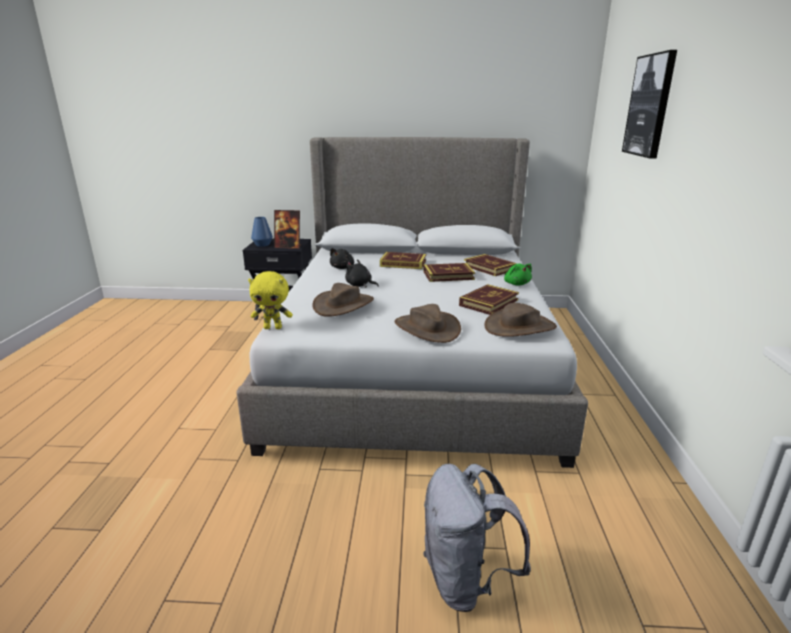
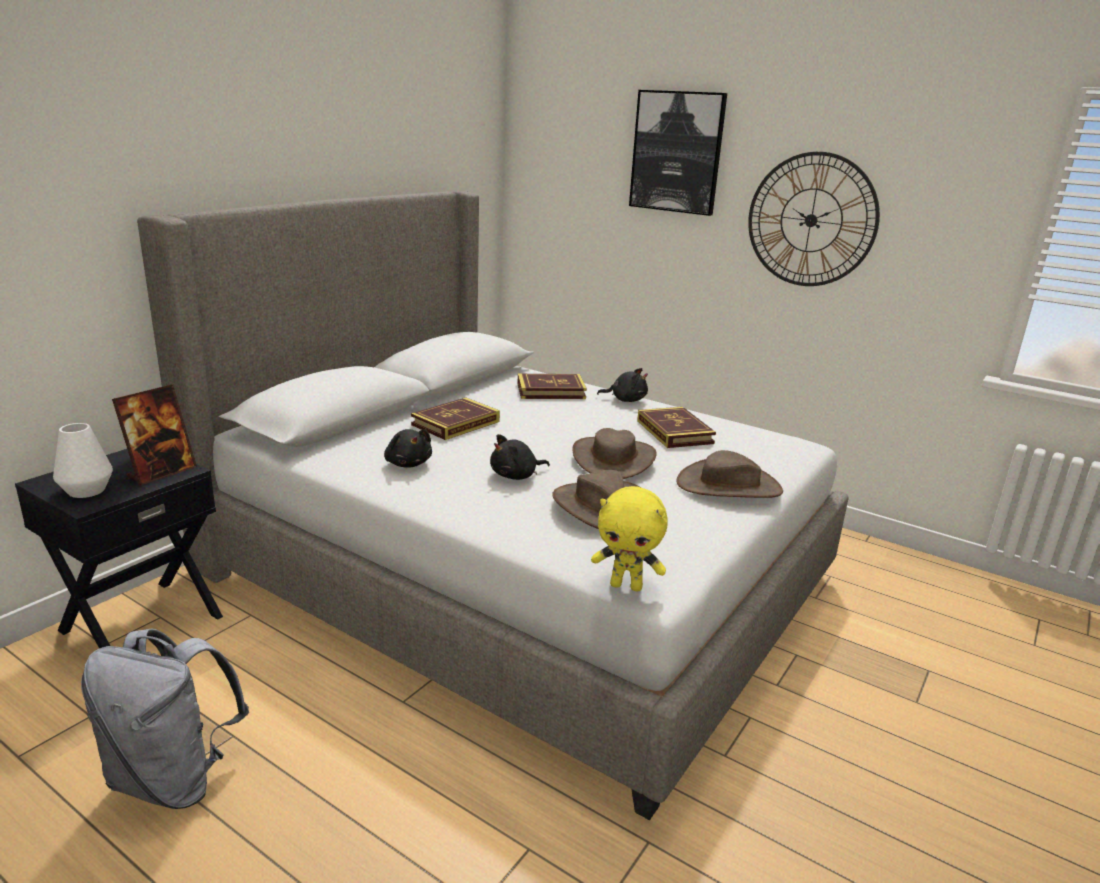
camera: 60 degrees left, 0 degrees up
(262, 244) = (86, 490): blue vase -> white vase
(273, 327) = (626, 586): yellow plush toy -> yellow plush toy turned 75 degrees clockwise
(448, 275) = (551, 417): book -> none
(466, 580) = (969, 715): grey backpack -> grey backpack (174, 779)
(516, 284) = (626, 400): green plush toy -> black plush toy
(520, 327) = (764, 443): brown hat -> brown hat (614, 459)
(700, 162) = (811, 220): none -> wall clock

